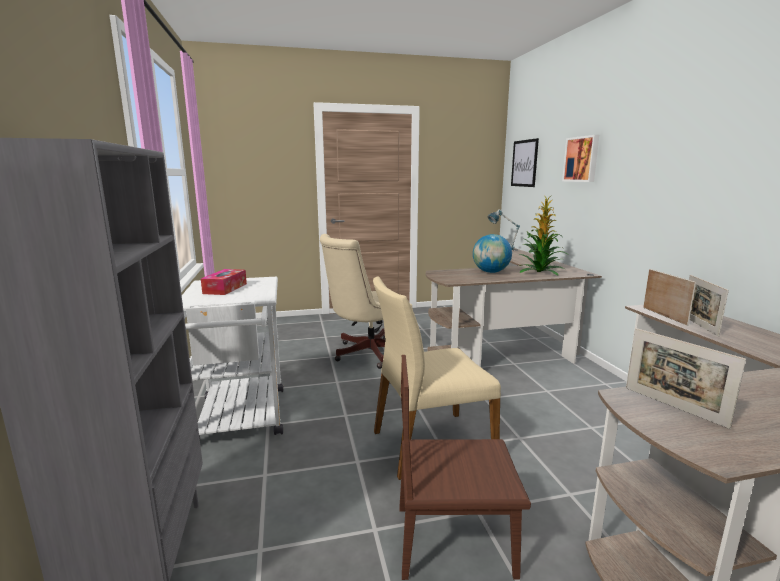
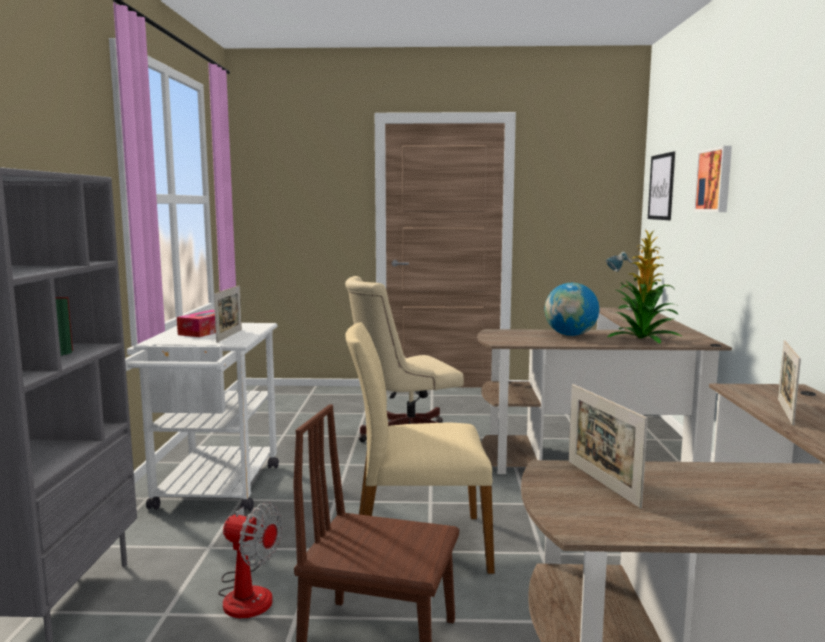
camera: 15 degrees right, 5 degrees down
(321, 514) = (247, 592): none -> fan
(664, 316) = (748, 398): picture frame -> picture frame (229, 336)

